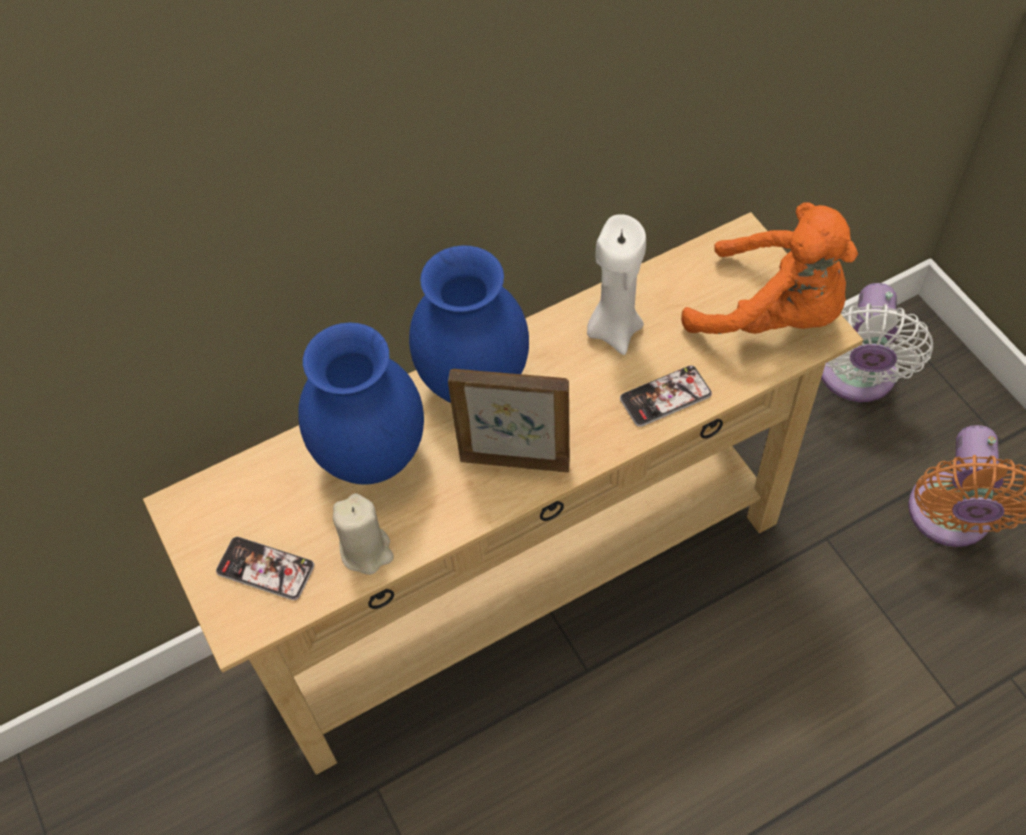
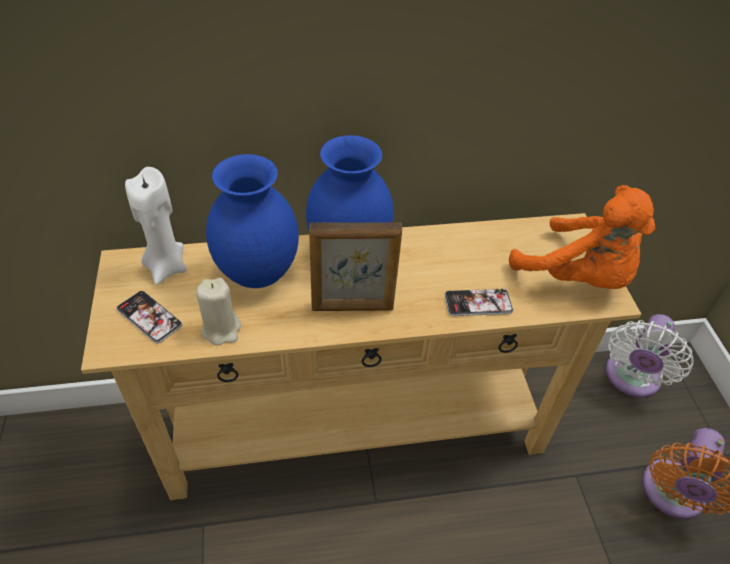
camera: 15 degrees right, 10 degrees down
(514, 459) = (352, 307): picture frame -> picture frame turned 150 degrees clockwise
(614, 329) = (459, 251): white candle -> white candle (166, 267)

